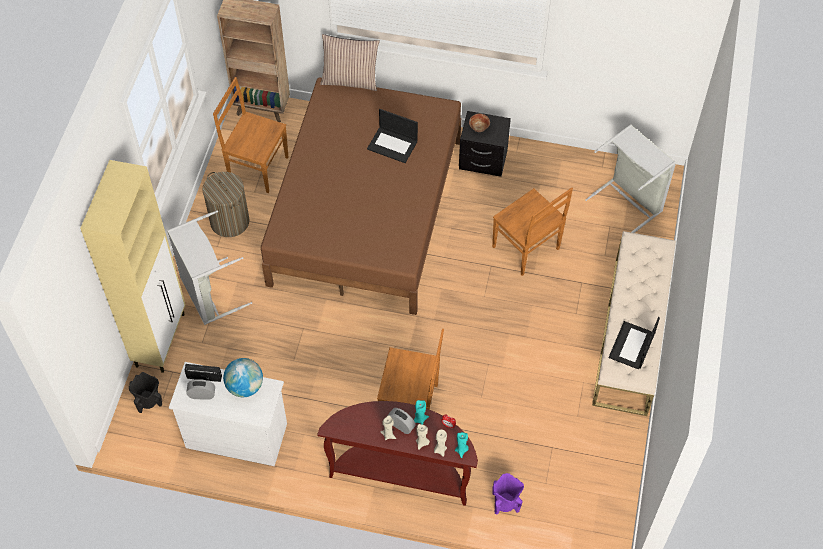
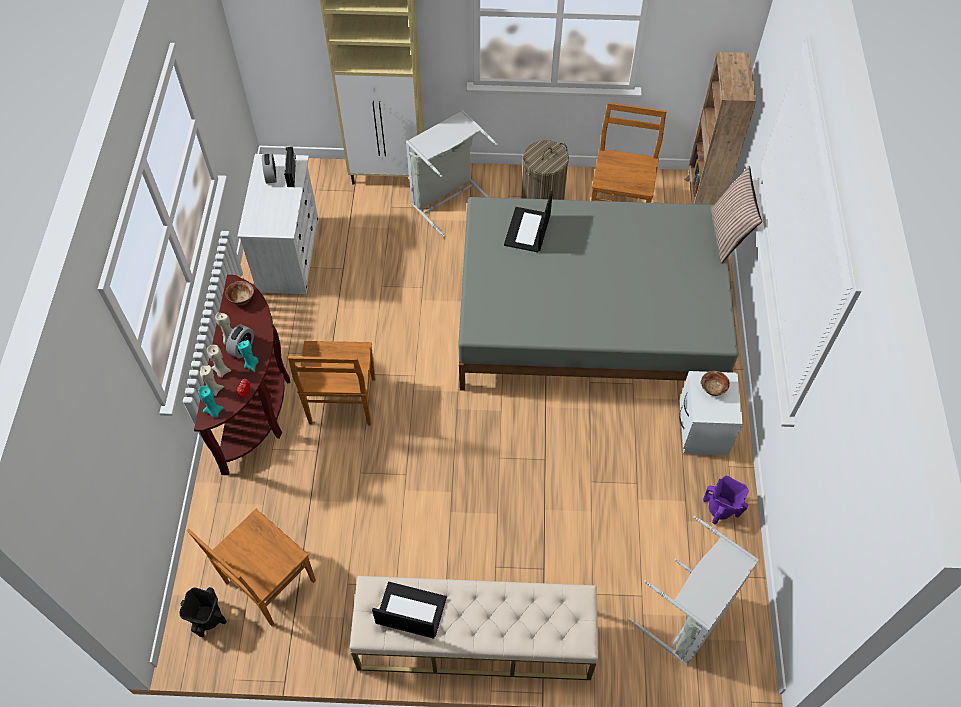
camera: 80 degrees right, 0 degrees up
(149, 401) = (319, 180): black vase -> black vase (208, 619)
(245, 386) = (284, 208): globe -> none
(349, 423) = (241, 299): none -> bowl
(367, 211) = (589, 319): brown bed -> grey bed
(393, 145) = (644, 293): laptop -> laptop (528, 230)
(483, 160) = (701, 429): black nightstand -> white nightstand
(506, 502) = (228, 516): purple vase -> purple vase (721, 509)
(527, 249) = (579, 497): brown chair -> brown chair (268, 583)

